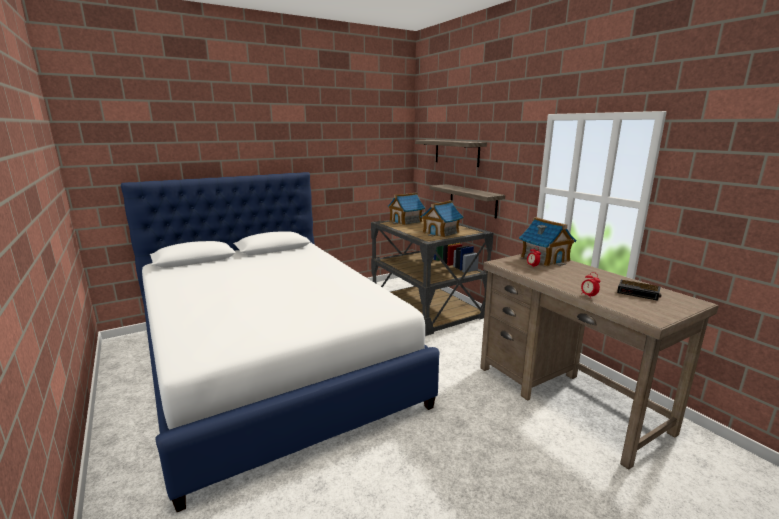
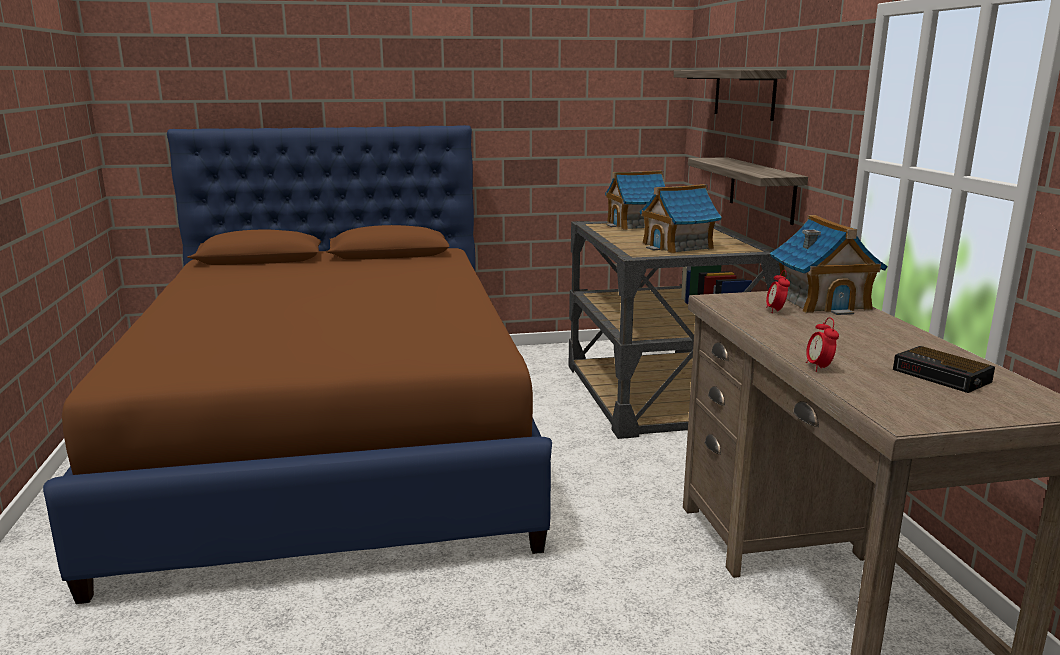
camera: 20 degrees right, 0 degrees up
(270, 363) = (334, 437): white bed -> brown bed

